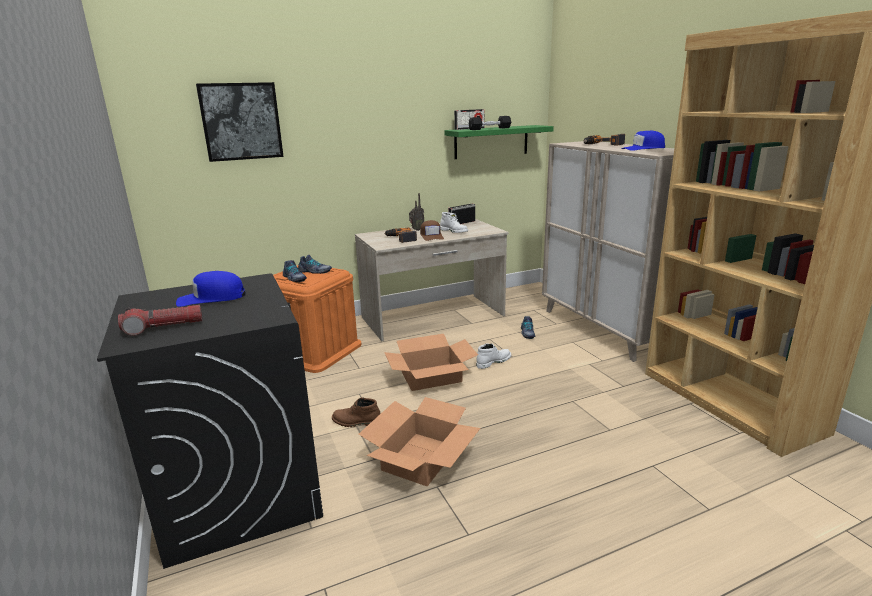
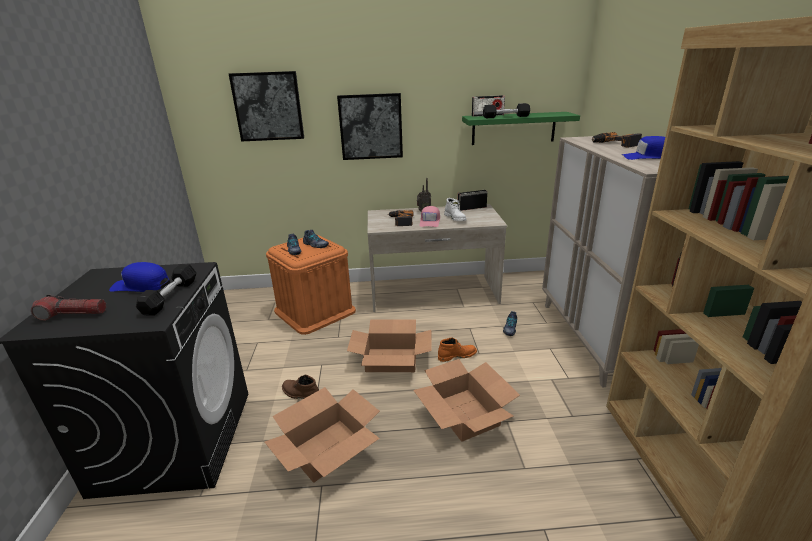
camera: 20 degrees right, 5 degrees up
(263, 301) = (170, 297): none -> black dumbbell
(355, 142) = (371, 126): none -> picture
(431, 236) = (430, 221): brown cap -> pink cap
(493, 362) = (457, 355): white boot -> orange boot
(532, 403) = (465, 414): none -> cardboard box

